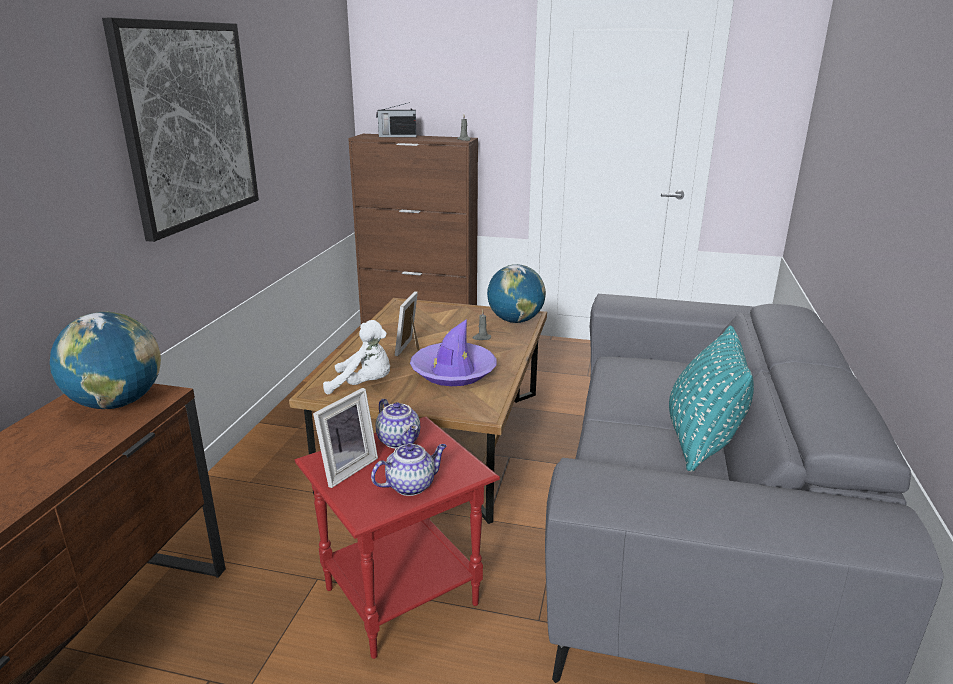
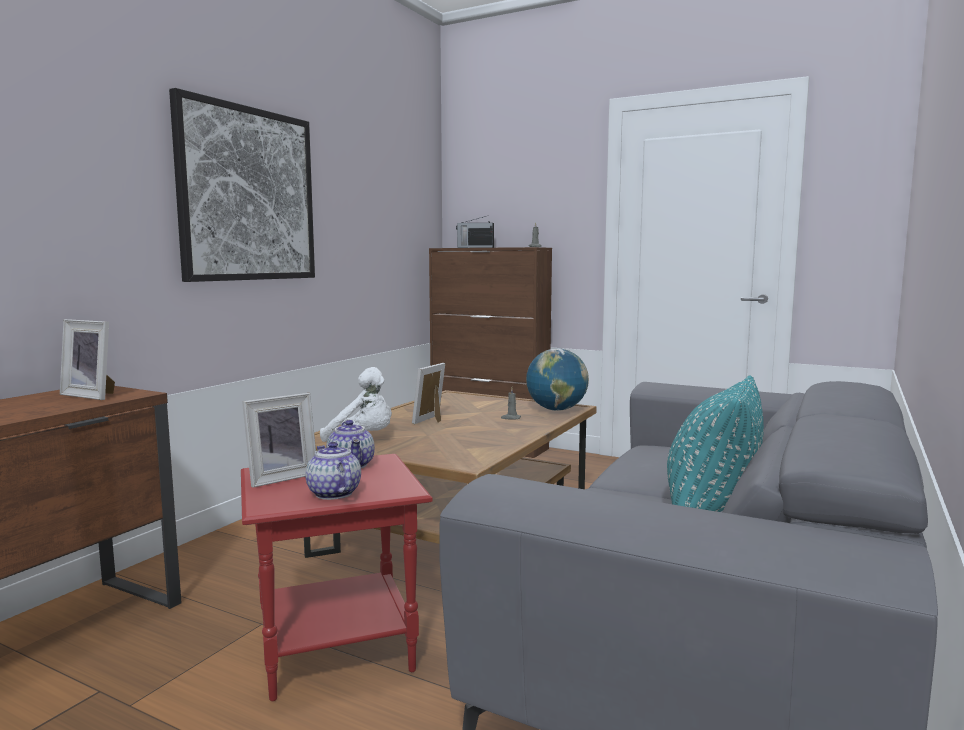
camera: 15 degrees right, 15 degrees down
(117, 403) = (93, 395): globe -> picture frame
(411, 485) = (333, 493): teapot -> teapot turned 105 degrees counterclockwise
(453, 372) = (461, 437): purple hat -> none

